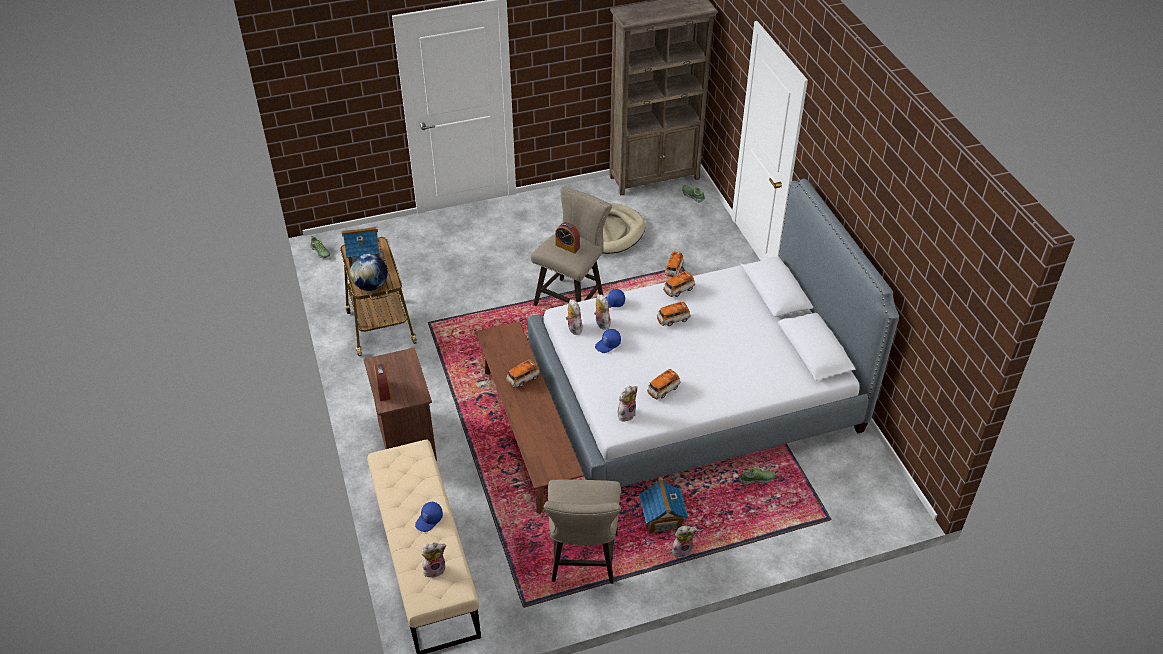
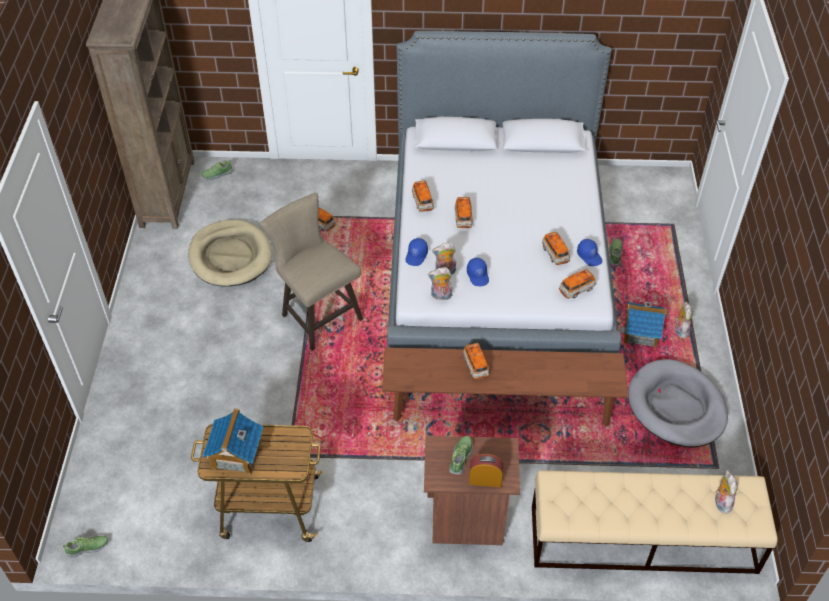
camera: 70 degrees left, 5 degrees up
(371, 286) = (295, 457): globe -> none
(400, 372) = (461, 457): none -> shoe
(429, 520) = (656, 493): blue cap -> blue cap (589, 256)
(567, 246) = (318, 263): alarm clock -> none
(583, 562) = (676, 406): beige stool -> grey dog bed
(626, 413) = (576, 290): plush toy -> toy car

